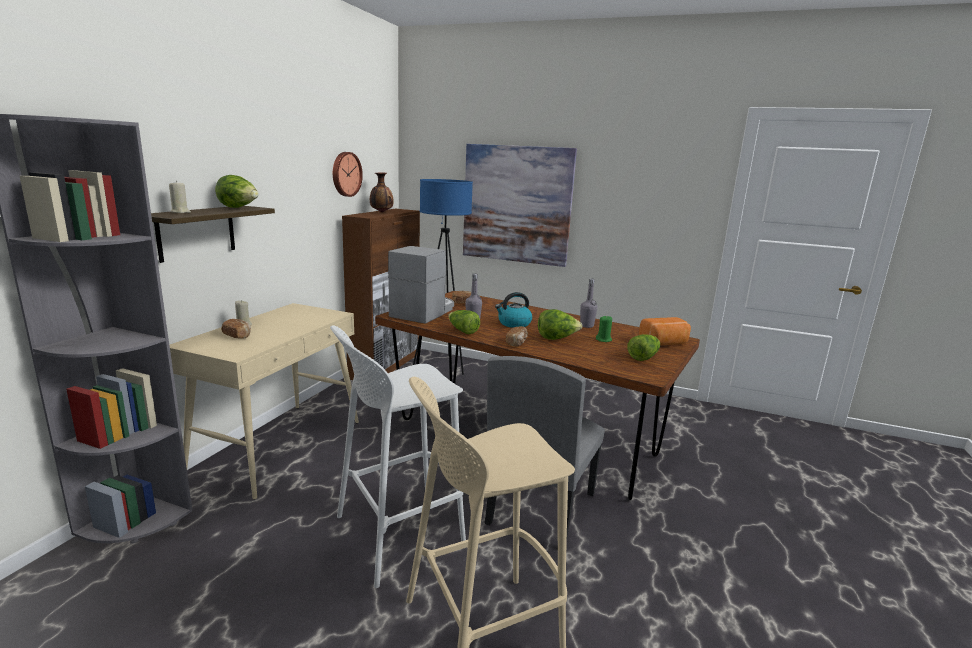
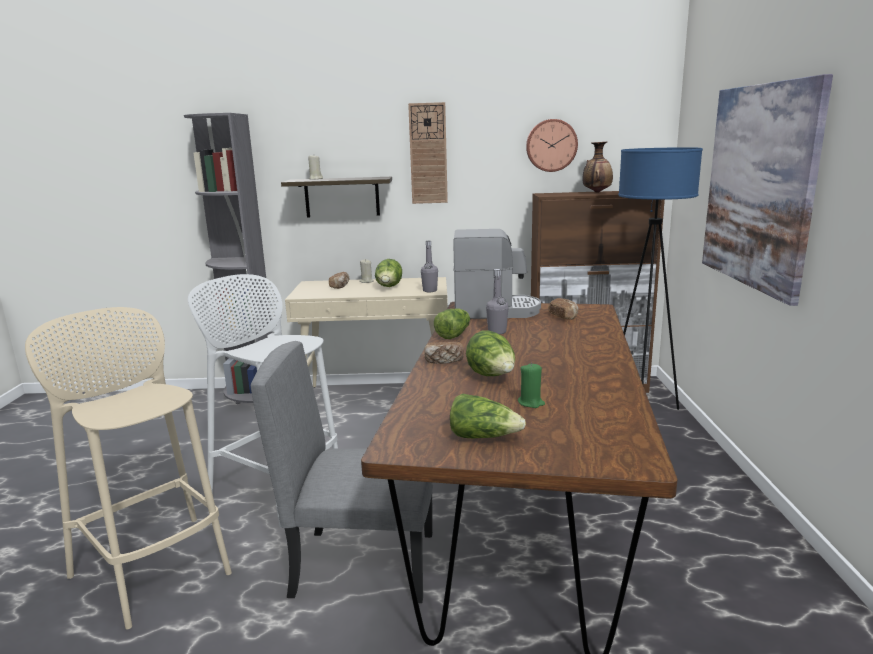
camera: 70 degrees right, 0 degrees up
(239, 208) = (368, 178): lettuce -> lettuce (389, 287)
(270, 181) = (428, 154): none -> wall clock
(514, 324) = (520, 349): kettle -> none
(586, 326) = (586, 385): grey bottle -> grey bottle (430, 290)
(664, 343) = (585, 448): bread -> none

